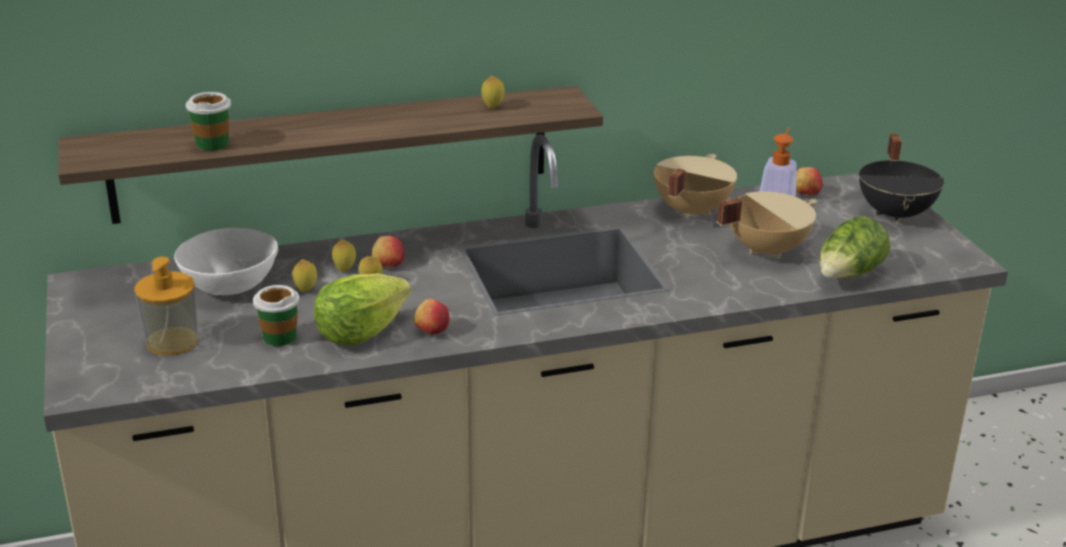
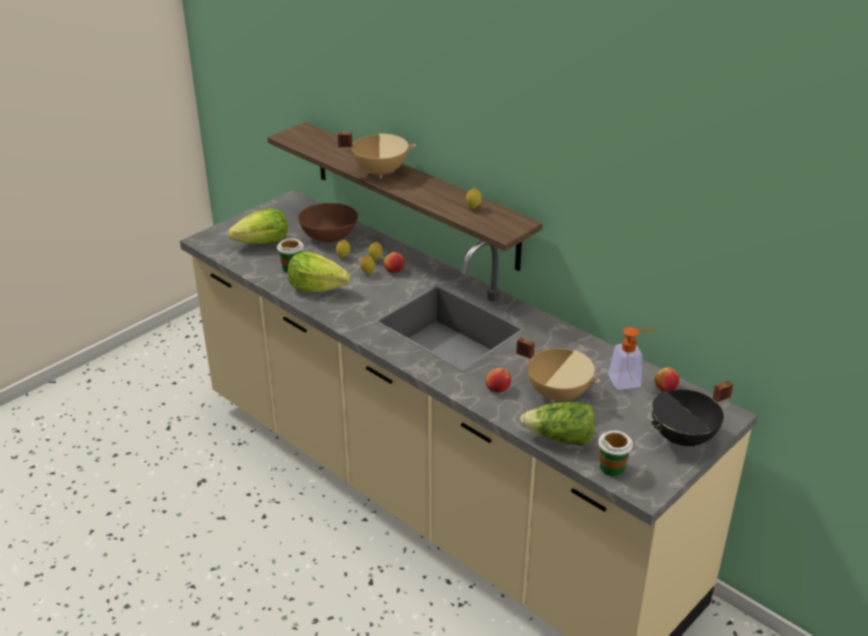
camera: 60 degrees right, 5 degrees up
(172, 341) = (263, 243): soap dispenser -> lettuce
(212, 144) = (336, 155): cup -> cup (612, 467)
(229, 283) = (329, 235): white bowl -> brown bowl
(432, 330) = (338, 308): apple -> apple (497, 388)
(690, 210) = (578, 347): beige cooking pot -> beige cooking pot (380, 171)

